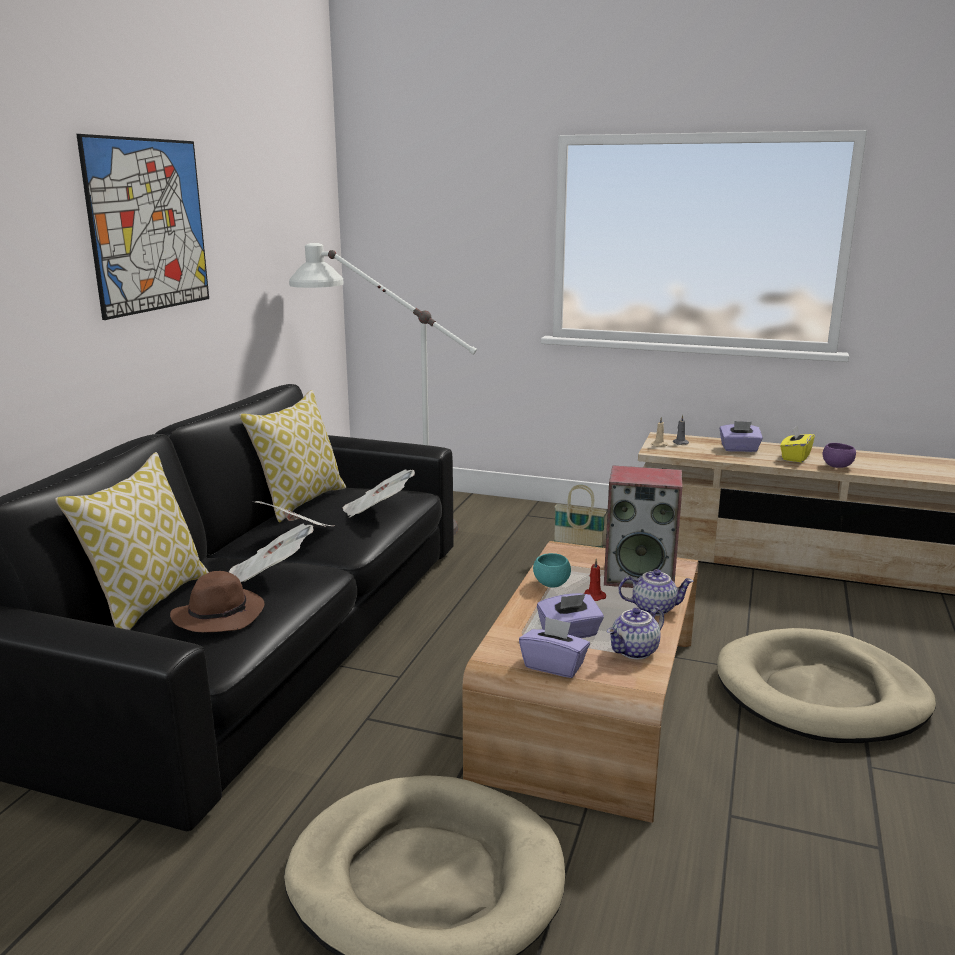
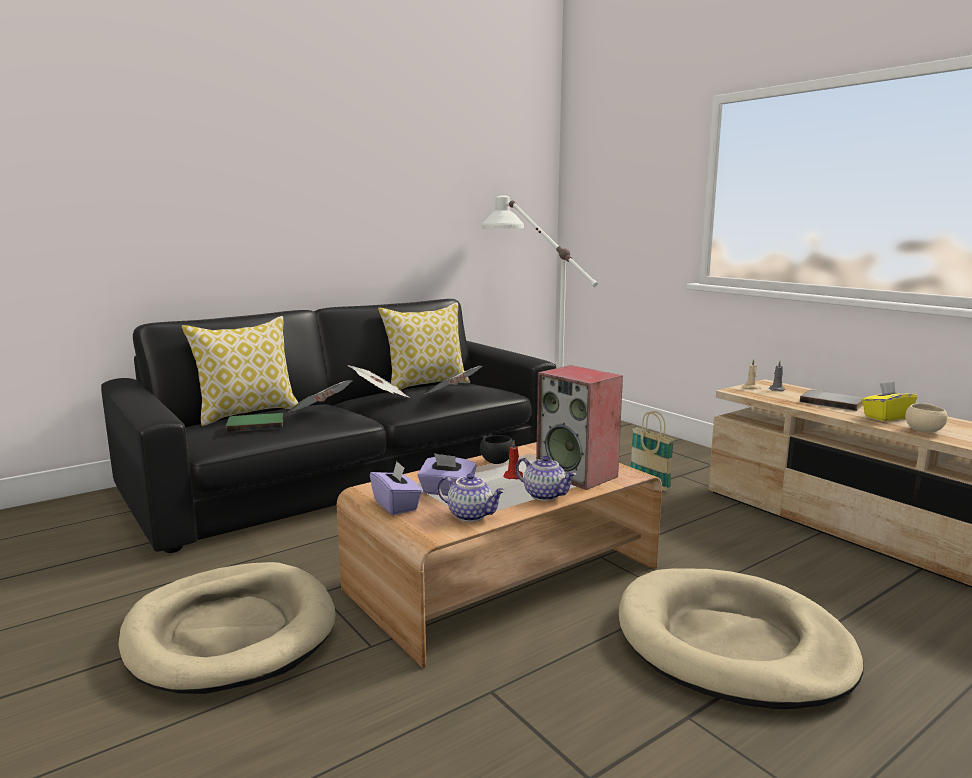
camera: 35 degrees right, 5 degrees down
(149, 225) = (343, 170): picture -> none
(220, 615) = (255, 424): brown hat -> green book
(551, 584) = (497, 462): turquoise bowl -> black bowl
(635, 652) = (471, 515): teapot -> teapot turned 150 degrees counterclockwise
(739, 449) = (832, 402): purple tissue box -> grey book
(837, 466) = (923, 431): purple bowl -> beige bowl

